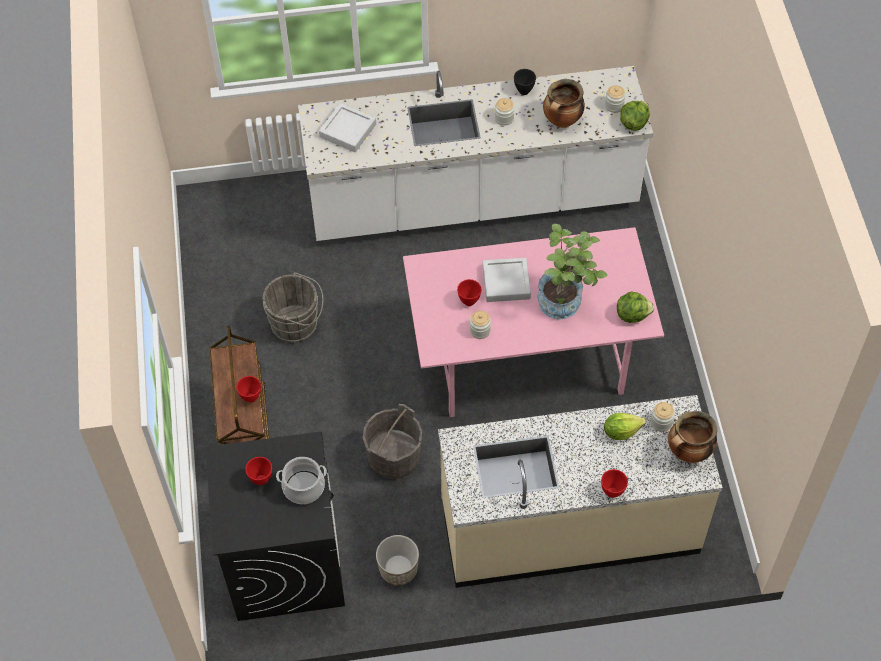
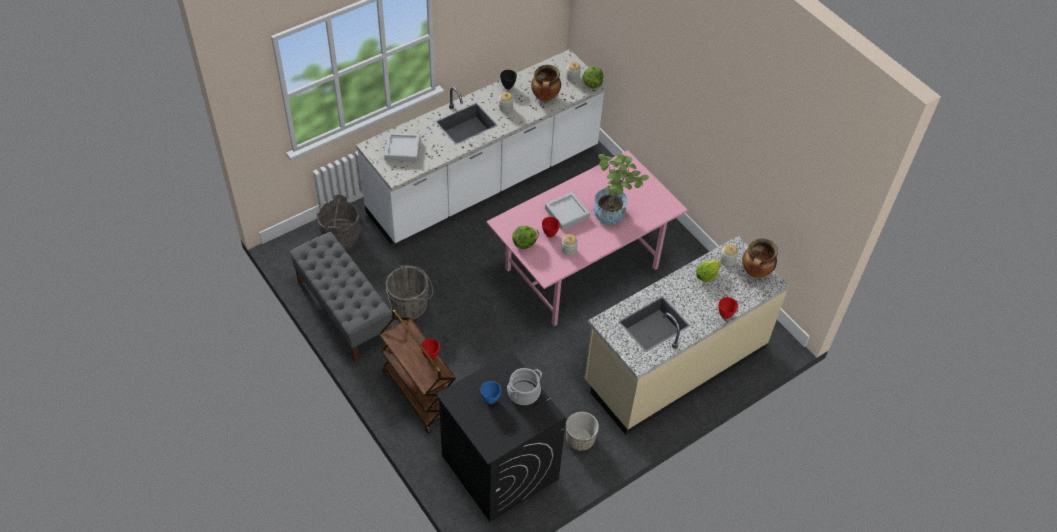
camera: 30 degrees left, 5 degrees down
(218, 302) = (344, 311): none -> grey bench
(262, 480) = (491, 399): red bowl -> blue bowl
(394, 457) = (532, 367): grey bucket -> grey bucket (341, 237)
(632, 314) = (660, 204): lettuce -> lettuce (524, 243)

